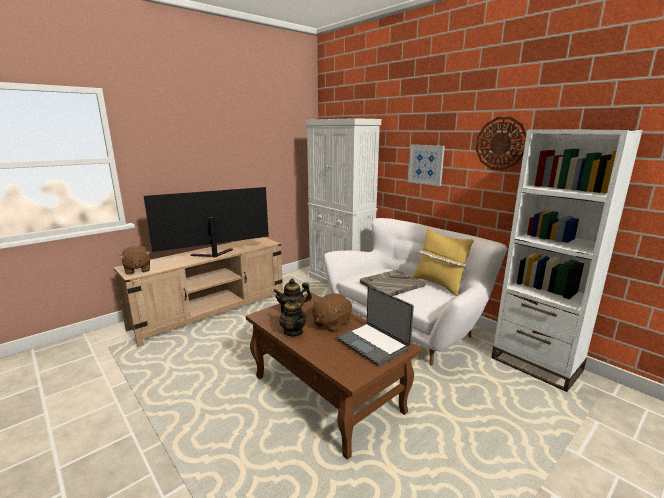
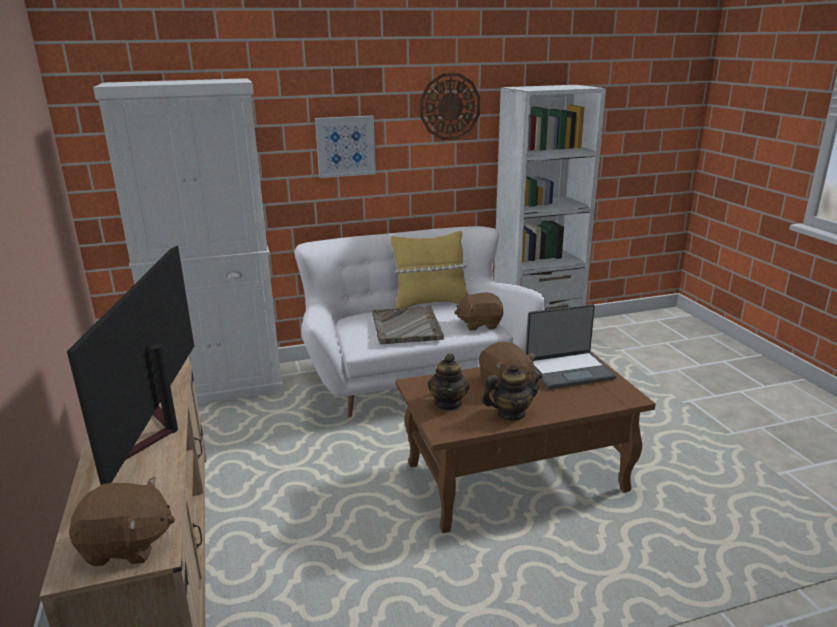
camera: 65 degrees left, 5 degrees up
(428, 305) = (479, 324): none -> brown plush toy

